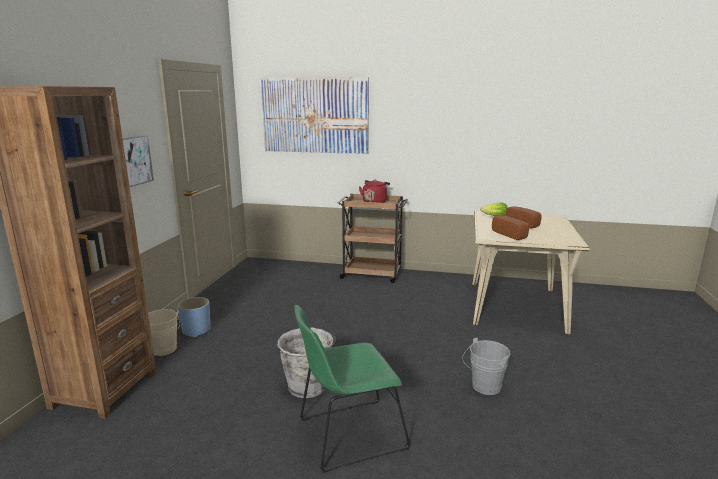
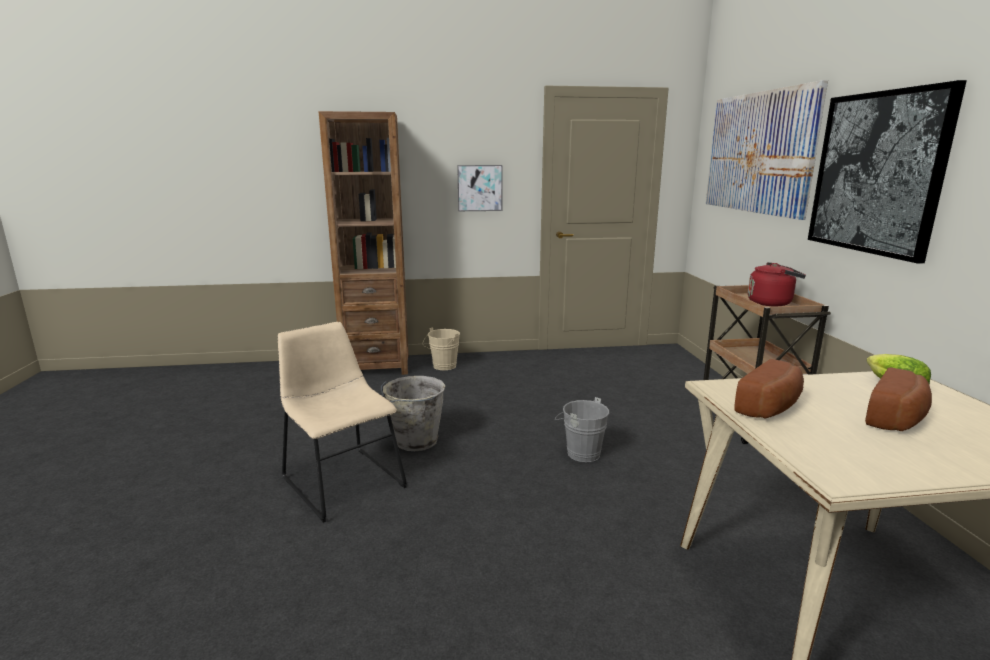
camera: 70 degrees right, 0 degrees up
(196, 330) = (486, 368): blue planter -> none
(347, 434) = (341, 480): green chair -> beige chair
(414, 126) = (877, 173): none -> picture
(484, 387) = (477, 573): grey bucket -> grey bucket (580, 452)

